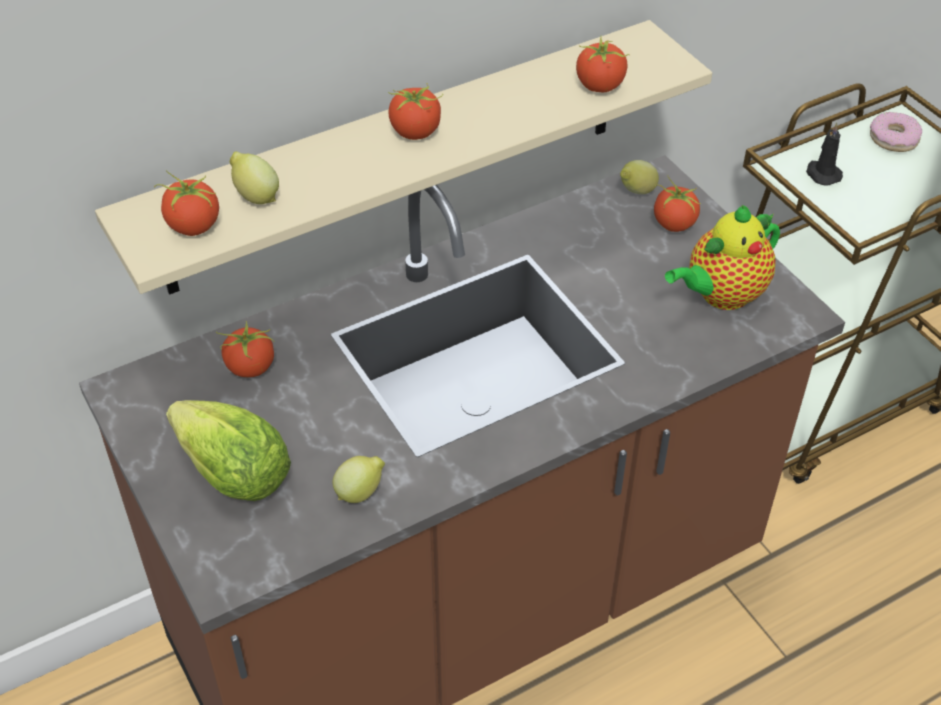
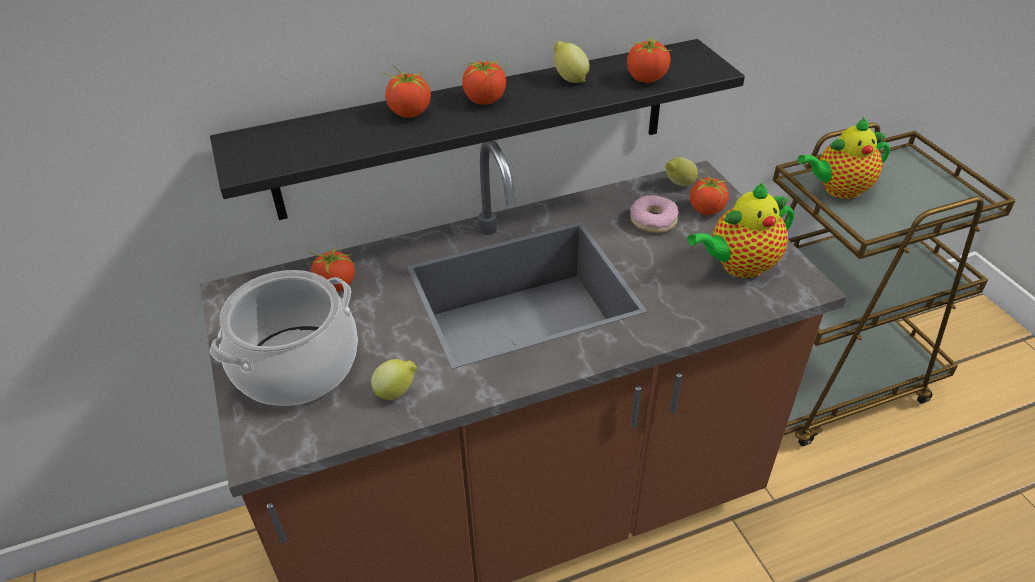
camera: 10 degrees right, 5 degrees down
(193, 226) = (281, 151): tomato -> tomato (409, 113)
(234, 474) = (297, 366): lettuce -> cooking pot
(255, 196) = (340, 135): lemon -> lemon (569, 79)
(397, 157) = (476, 129): beige shelf -> black shelf
(822, 174) = (838, 190): black candle -> teapot
(893, 139) = (901, 169): donut -> donut (653, 220)

